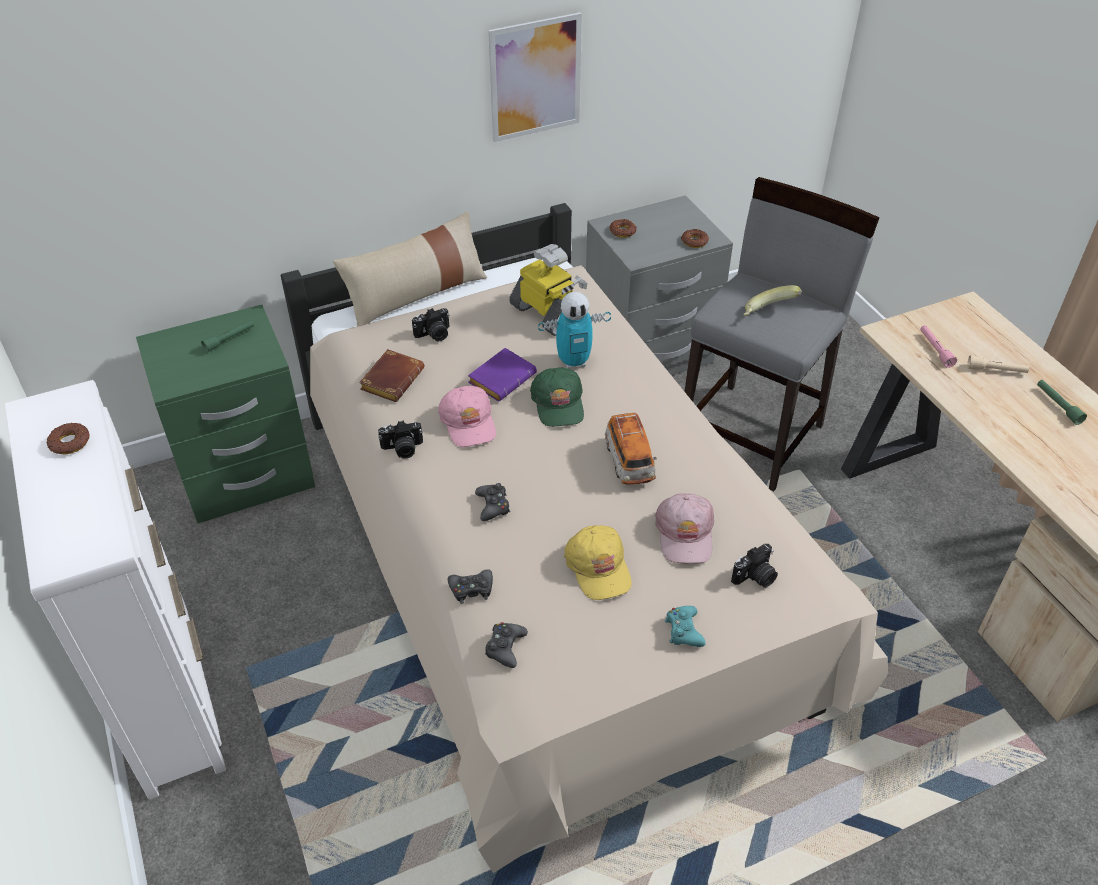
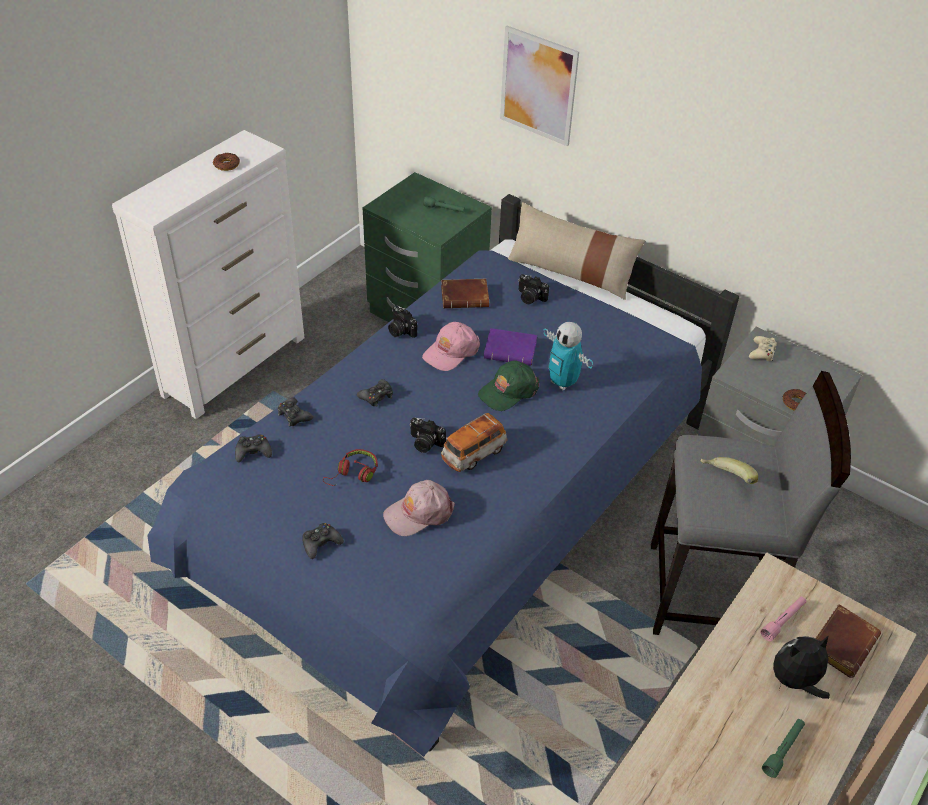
camera: 60 degrees right, 0 degrees up
(535, 78) = (746, 170): picture -> picture (538, 86)
(547, 314) = (607, 347): toy robot -> none
(547, 567) = (458, 509): beige bed -> blue bed
(598, 567) = (353, 474): yellow cap -> red headphones
(622, 231) = (762, 352): donut -> beige game controller
(684, 630) = (321, 543): turquoise game controller -> black game controller
(755, 577) = (401, 571): camera -> camera (425, 443)
(967, 330) = (841, 642): none -> brown book
(996, 370) = (795, 682): beige flashlight -> plush toy

